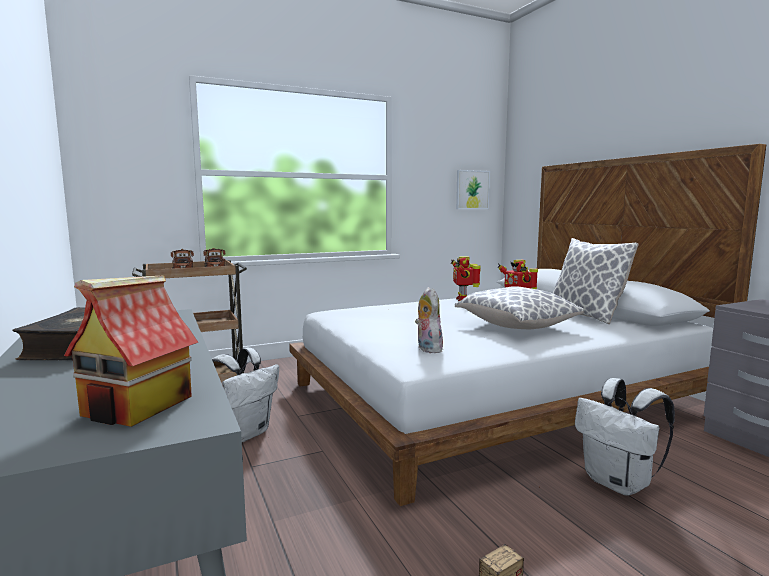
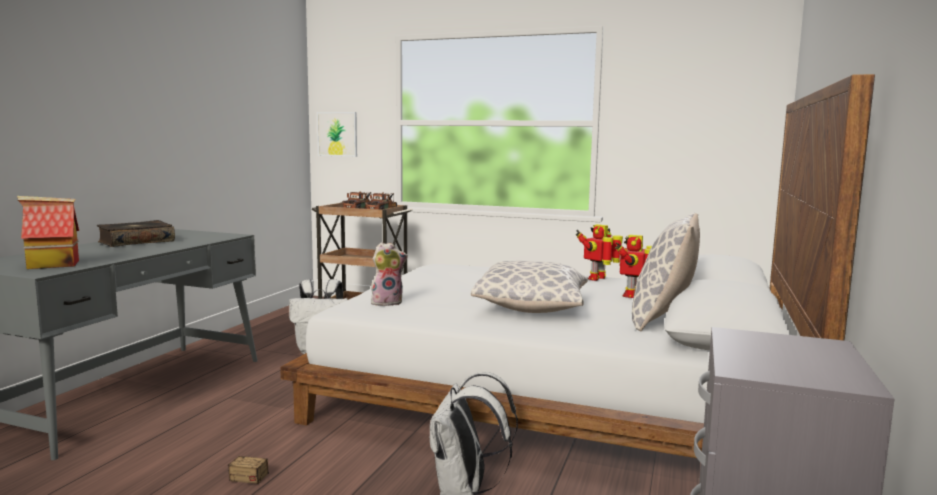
camera: 45 degrees right, 0 degrees up
(427, 349) = (387, 302): plush toy -> plush toy turned 45 degrees clockwise
(472, 190) = (727, 138): picture -> picture (337, 134)

